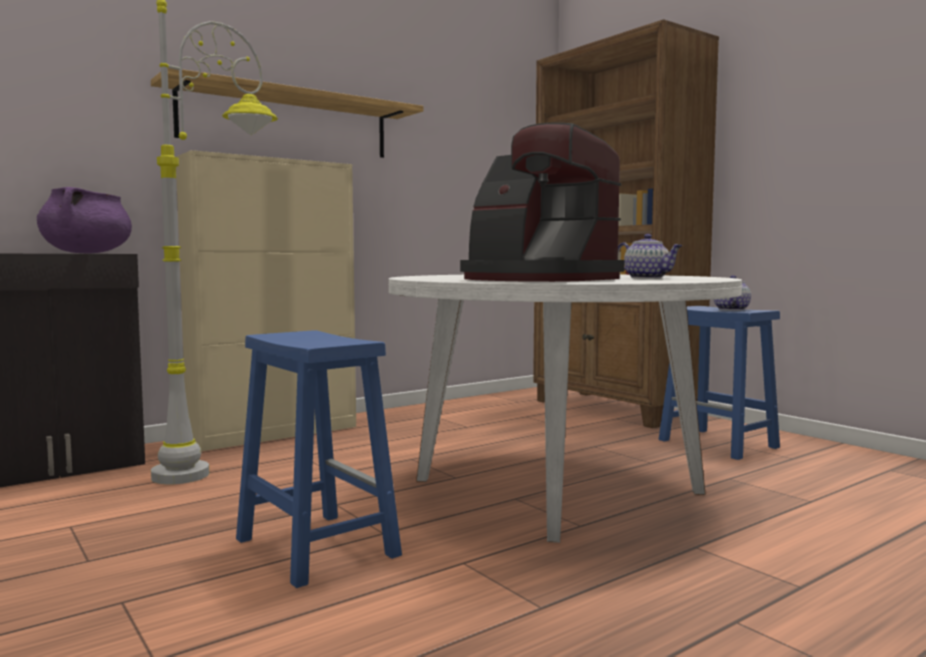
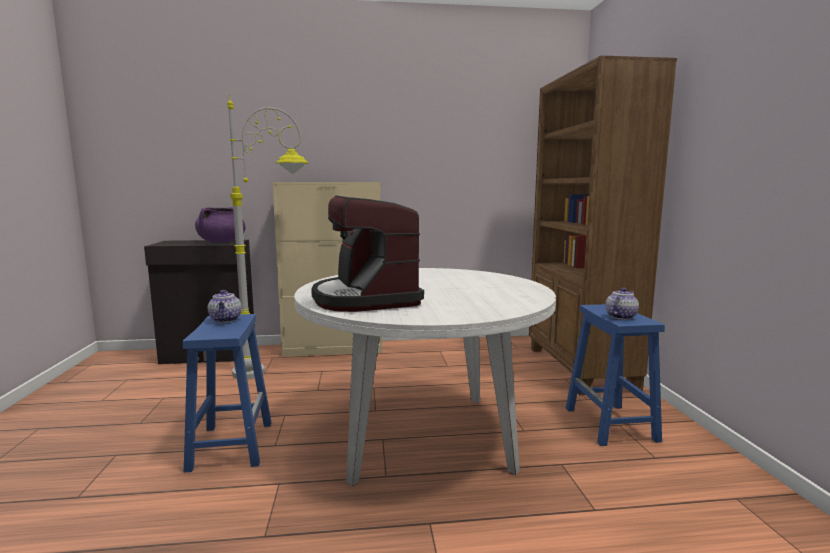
camera: 30 degrees right, 5 degrees up
(287, 123) = (351, 154): shelf -> none
(647, 278) = (467, 301): teapot -> teapot (226, 320)

